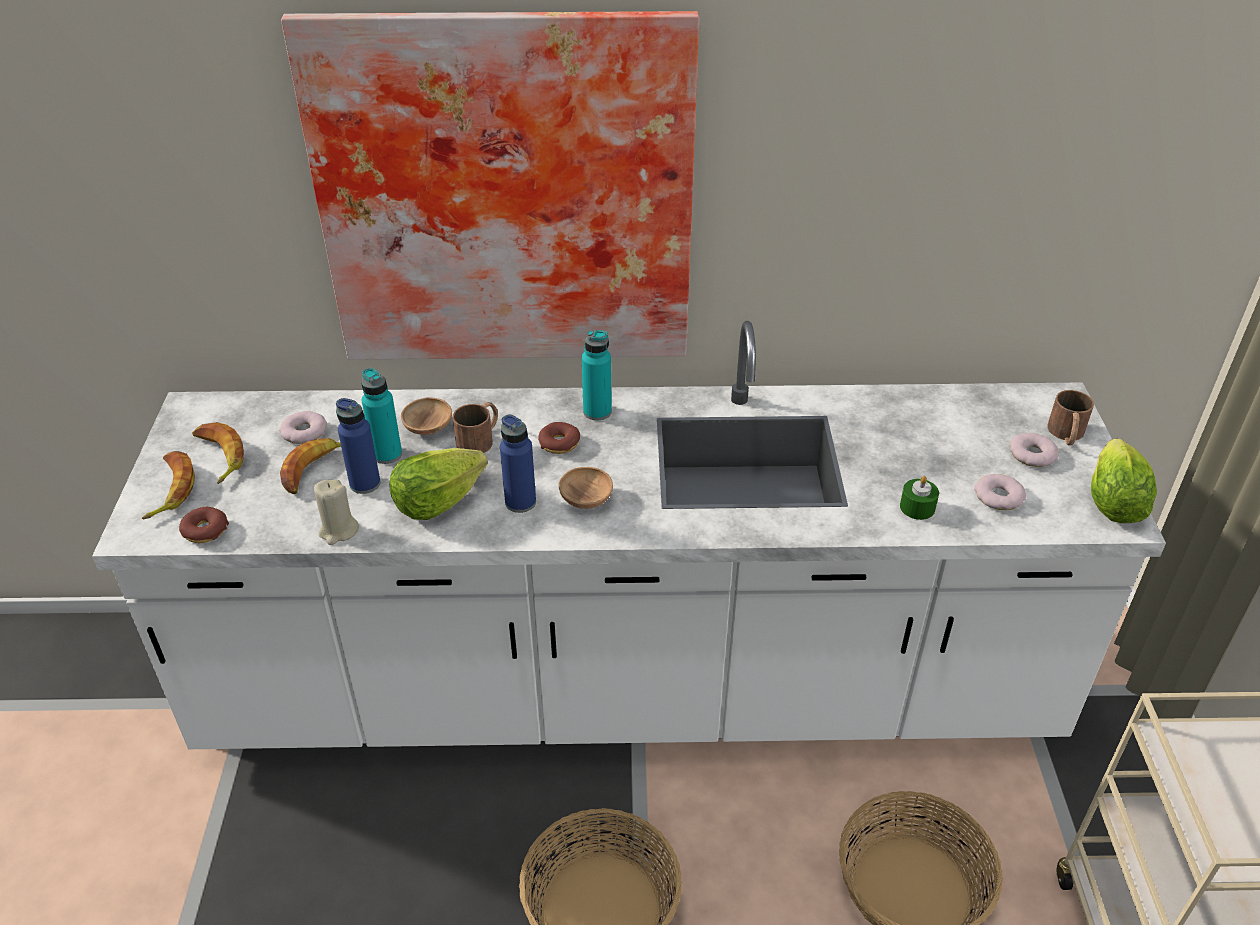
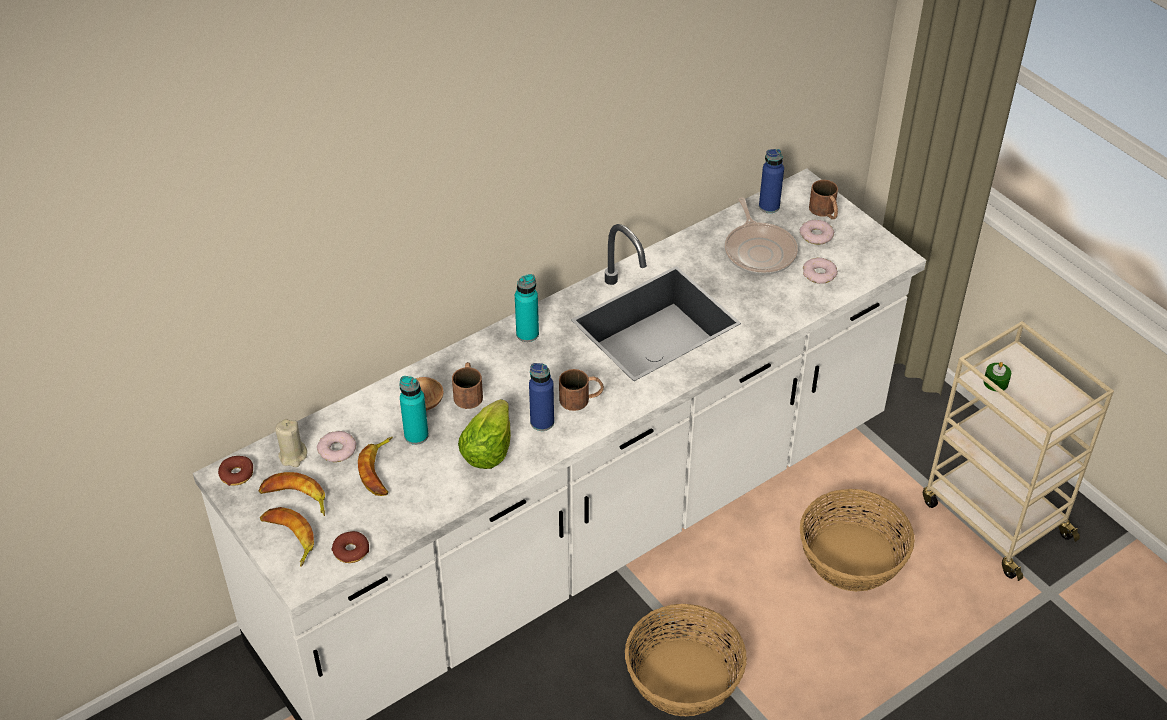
camera: 35 degrees left, 5 degrees up
(338, 531) = (443, 503): beige candle -> beige candle (293, 456)
(365, 484) = (424, 463): blue bottle -> blue bottle (769, 206)
(506, 192) = (439, 204): picture -> none
(559, 443) = (525, 369): donut -> donut (237, 474)
(586, 499) = (581, 398): brown bowl -> brown mug
(917, 507) = (780, 304): green candle -> green candle (995, 382)
(942, 441) = (759, 251): none -> frying pan
(1112, 503) = (882, 247): lettuce -> none

